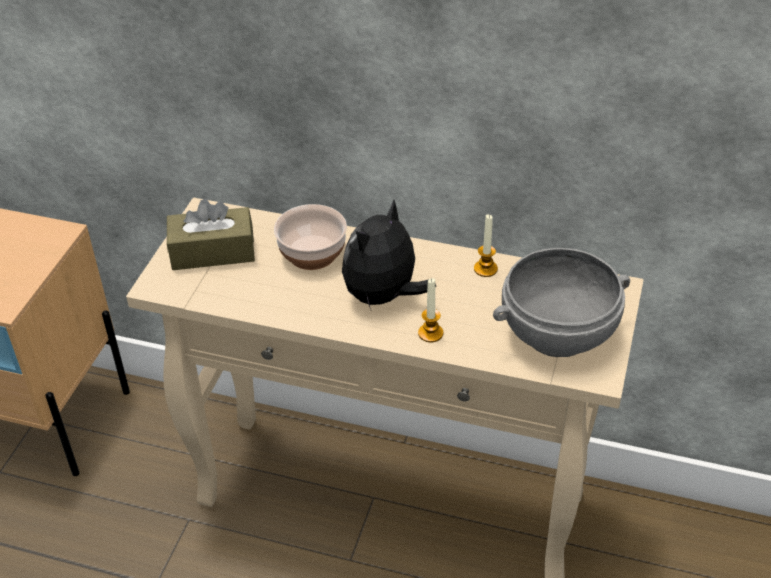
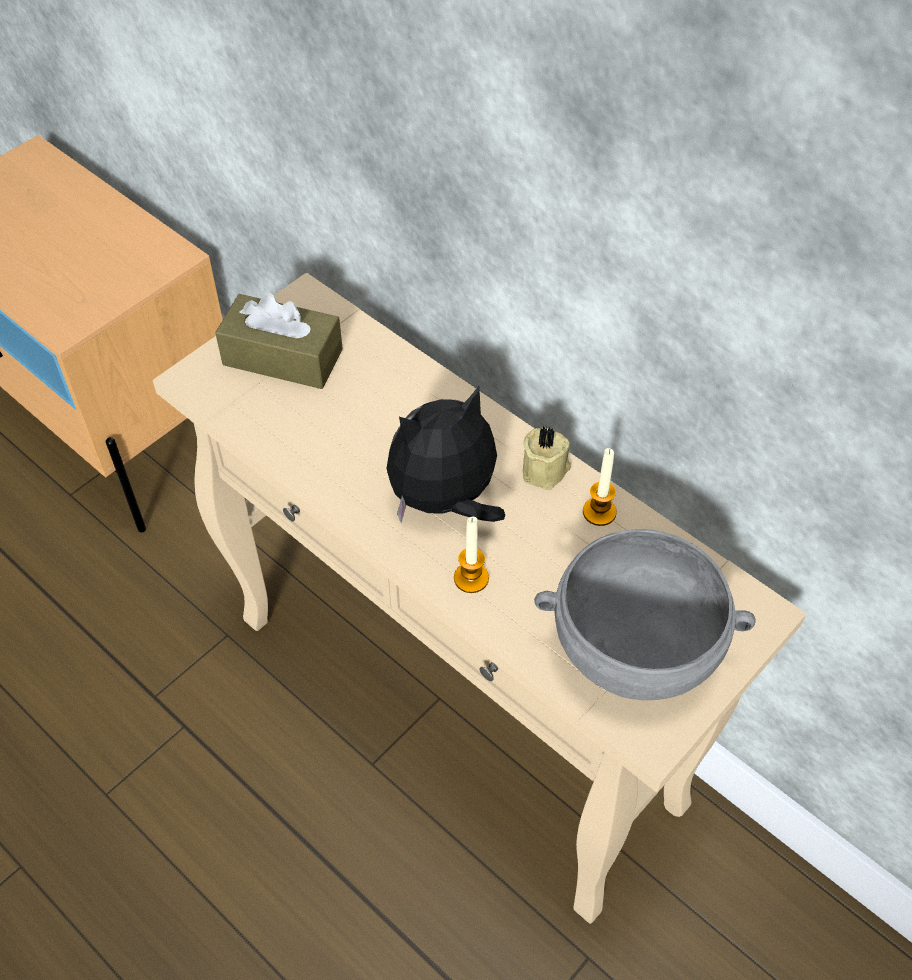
camera: 25 degrees right, 10 degrees up
(311, 254) = (396, 405): bowl -> none
(436, 258) = (546, 470): none -> beige candle

